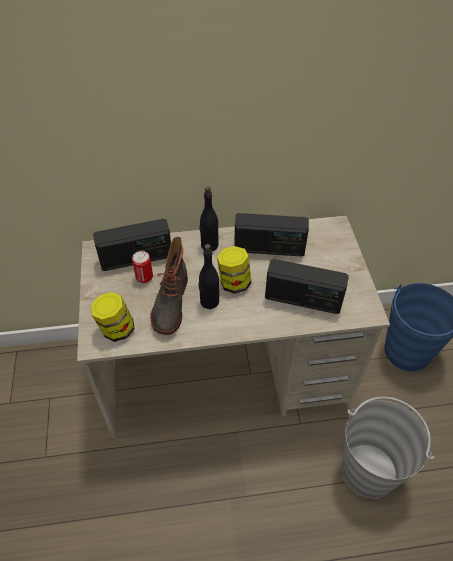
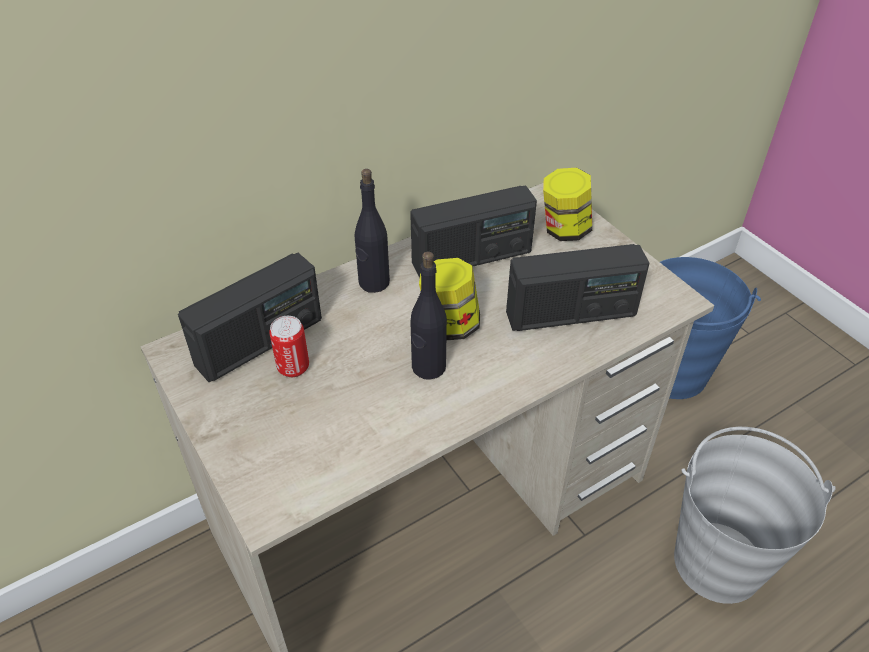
camera: 25 degrees left, 5 degrees down
(116, 329) = (294, 470): jar -> jar (564, 230)
(170, 303) = (364, 393): boot -> none

